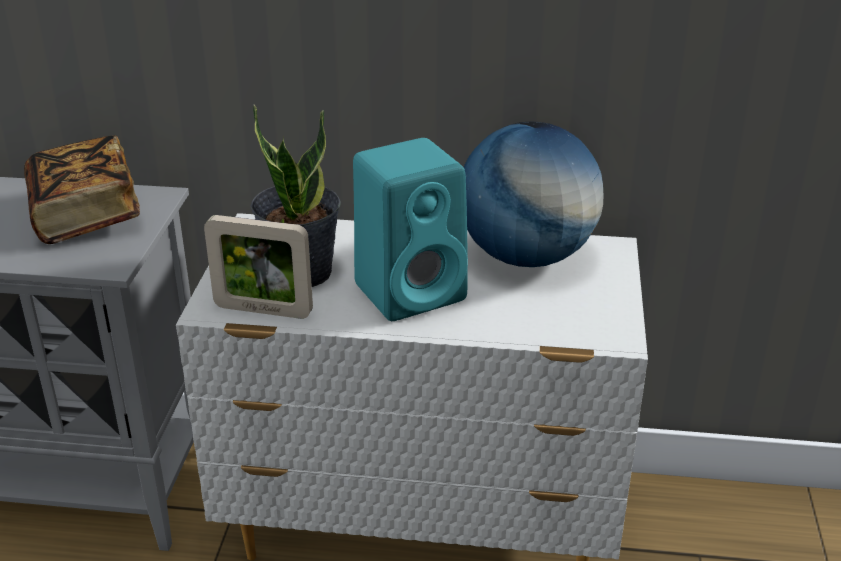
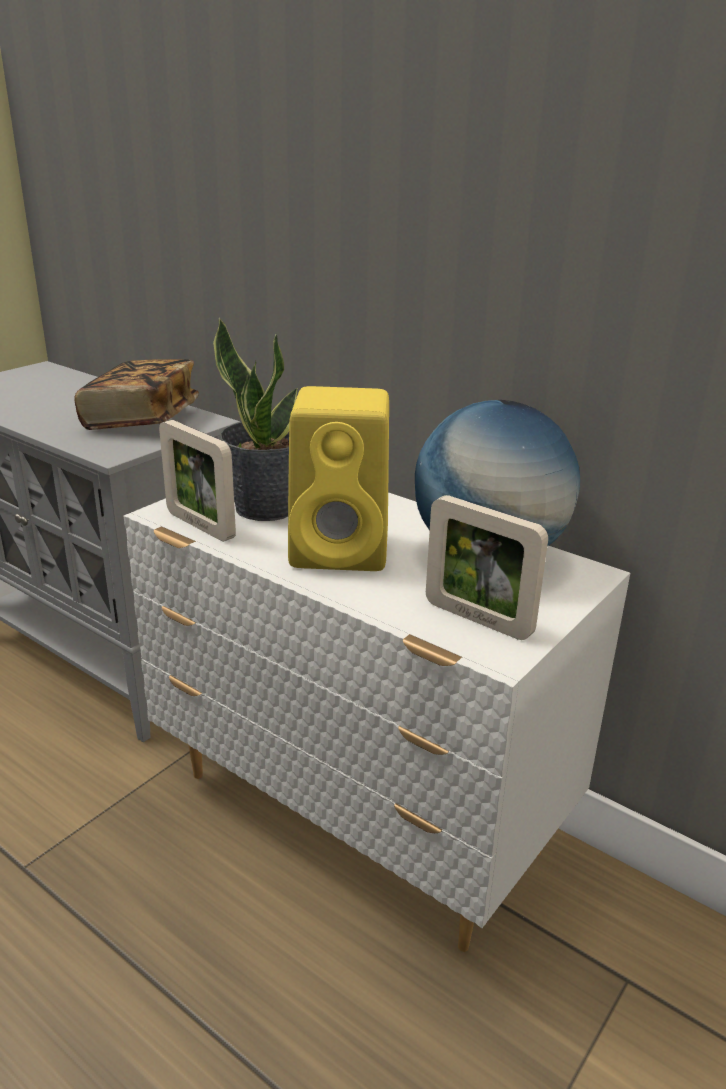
camera: 30 degrees right, 5 degrees down
(413, 291) = (343, 550): turquoise speaker -> yellow speaker
(574, 315) = (478, 619): none -> picture frame

